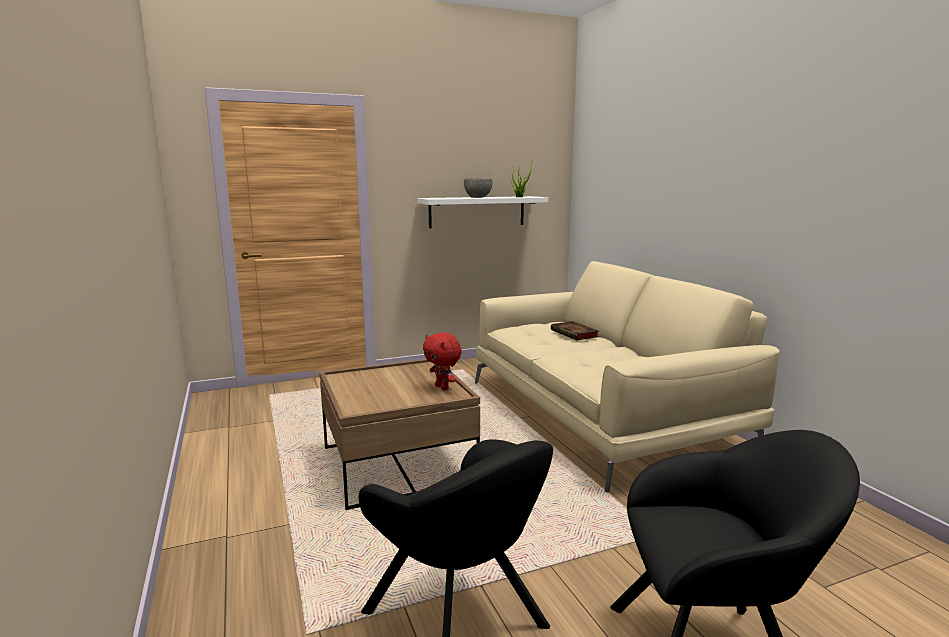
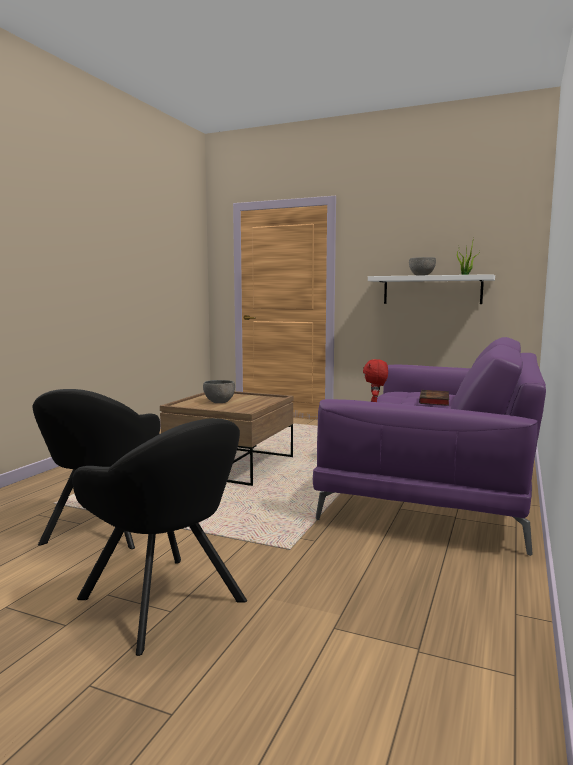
camera: 45 degrees right, 5 degrees down
(385, 389) = (220, 402): none -> grey bowl
(442, 388) = (250, 408): red plush toy -> red plush toy (375, 402)
(600, 415) = (436, 485): beige sofa -> purple sofa

